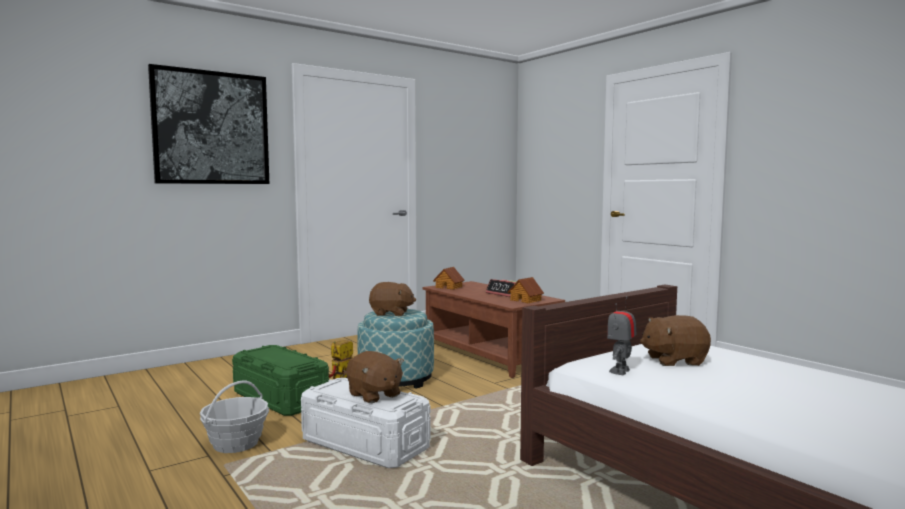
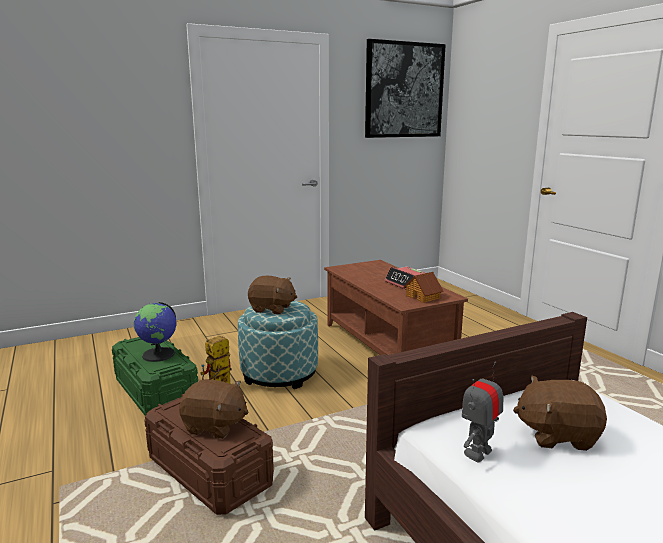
camera: 10 degrees right, 10 degrees up
(211, 128) = (102, 100): picture -> picture (404, 90)
(236, 443) = (86, 455): basket -> none
(287, 357) = (159, 354): none -> globe
(365, 444) = (209, 471): white storage box -> brown storage box
(374, 395) = (214, 426): brown plush toy -> brown plush toy turned 45 degrees counterclockwise
(449, 287) = (351, 269): toy house -> none

